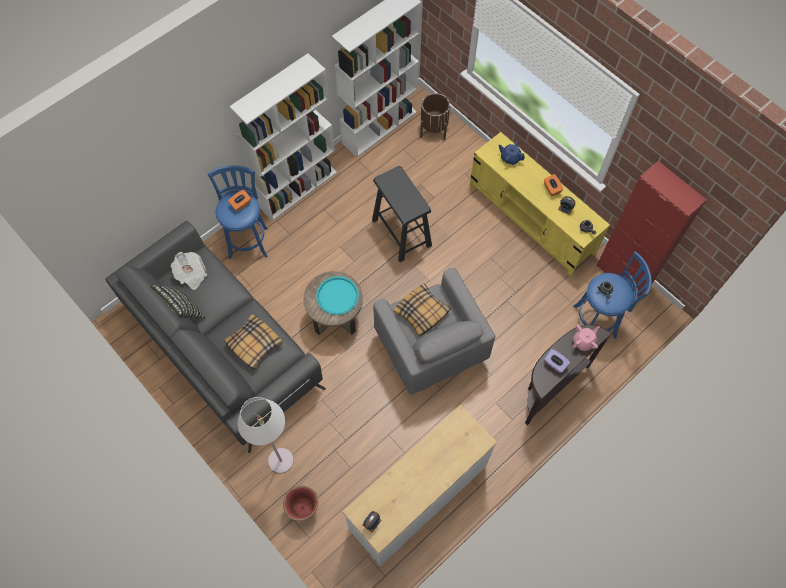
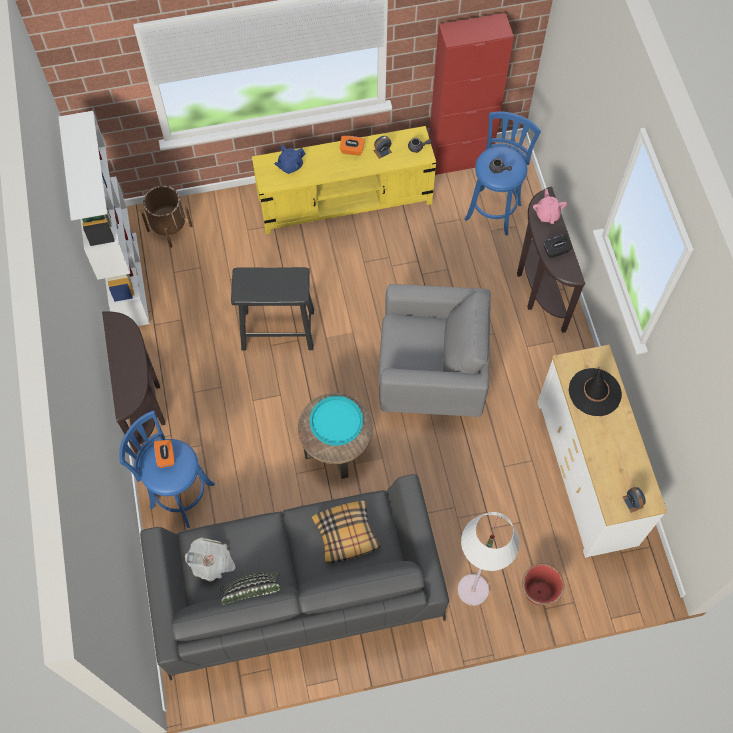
camera: 60 degrees left, 0 degrees up
(297, 188) = (146, 406): white bookcase -> brown console table
(422, 312) = (410, 347): pillow -> none
(448, 450) = (594, 392): none -> black hat
(555, 364) = (556, 251): purple tissue box -> black tissue box

